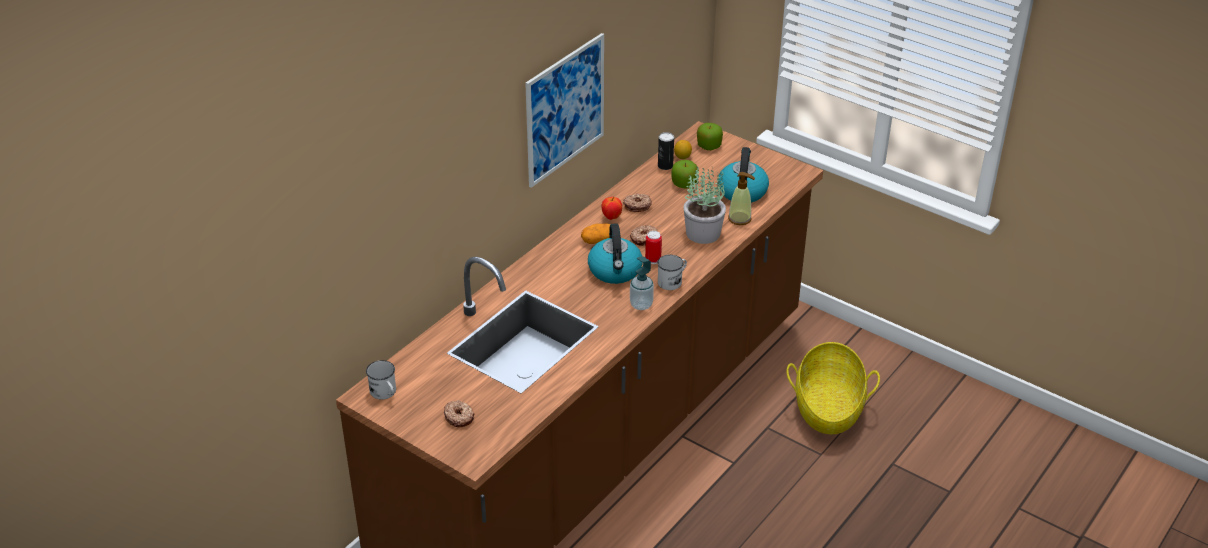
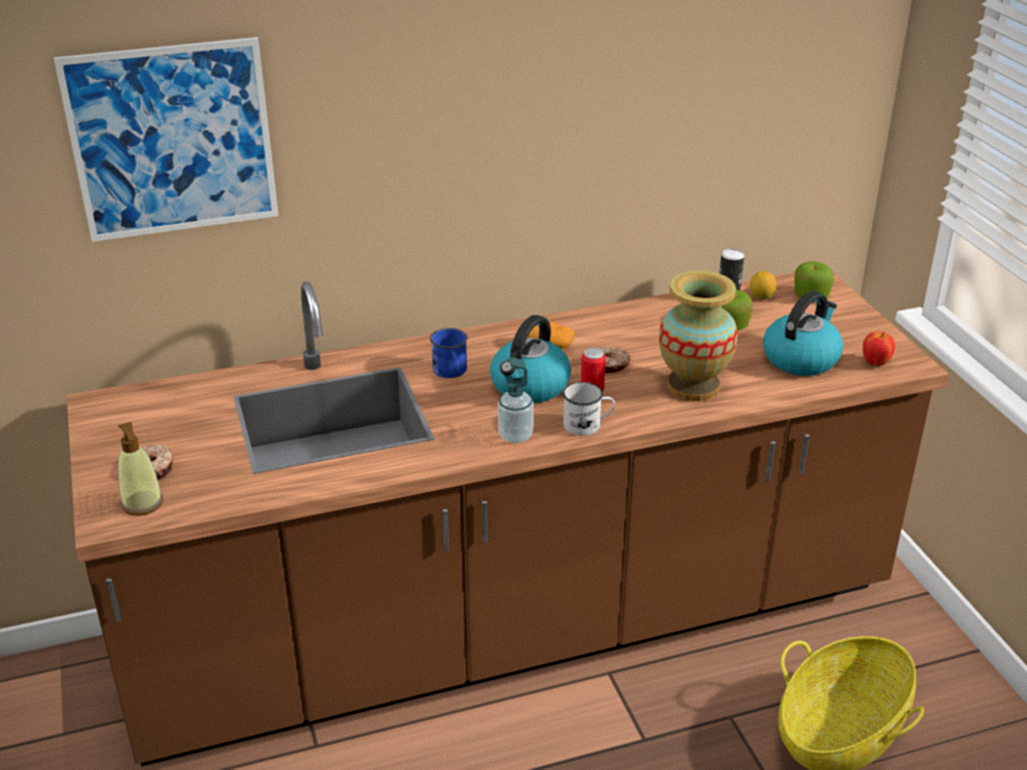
camera: 35 degrees right, 5 degrees down
(385, 393) = (118, 409): white mug -> none
(560, 281) = (451, 372): none -> blue mug
(565, 109) = (548, 147): picture -> picture (172, 140)
(611, 217) = (595, 329): apple -> apple (875, 363)
(637, 206) = (641, 328): donut -> none
(703, 233) = (693, 386): potted plant -> vase
(740, 219) = (762, 388): soap dispenser -> soap dispenser (142, 504)

